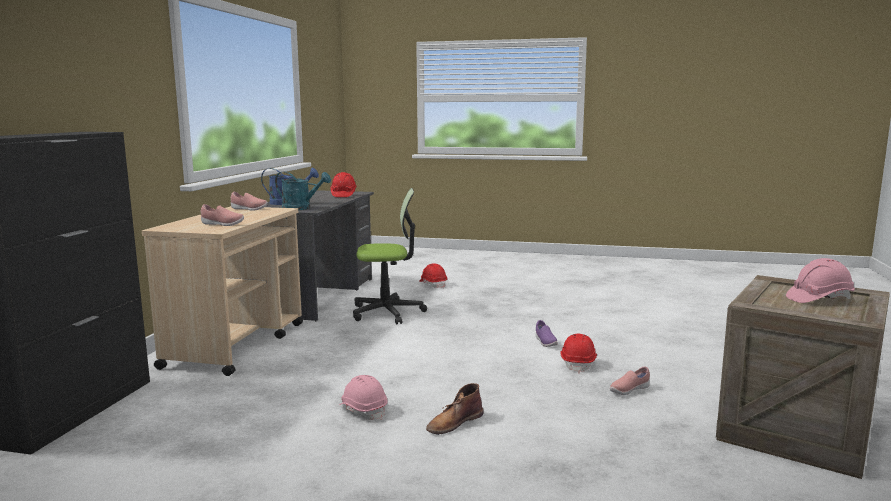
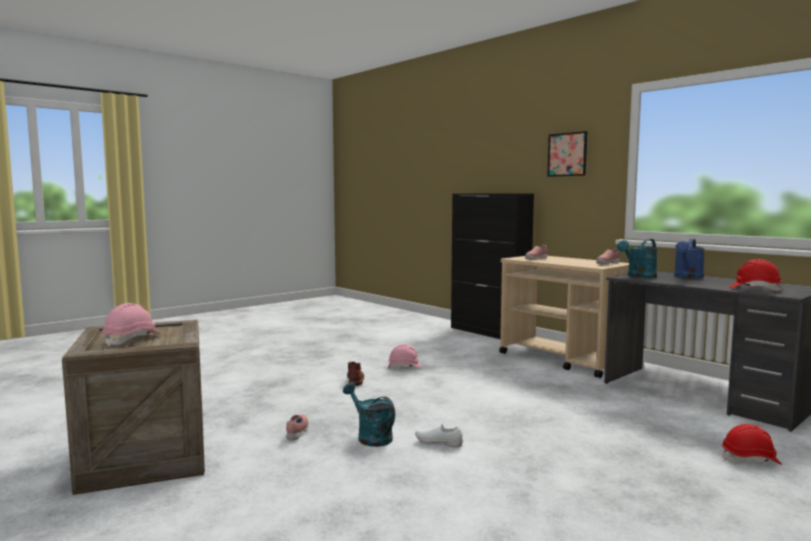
camera: 125 degrees right, 5 degrees down
(113, 67) = (567, 154): none -> picture
(387, 312) = (614, 409): office chair -> none
(545, 342) = (438, 443): purple shoe -> white shoe
(578, 363) = (370, 436): red hard hat -> turquoise watering can

